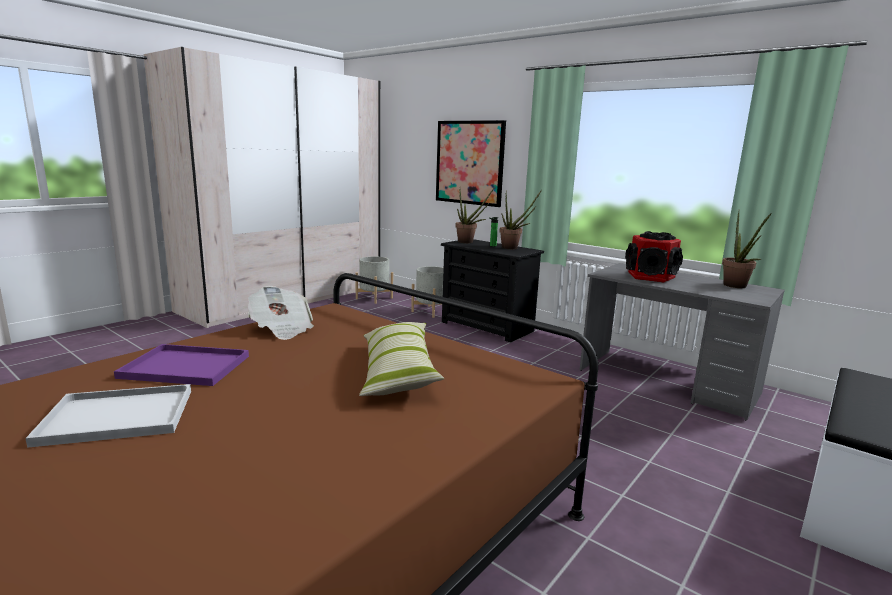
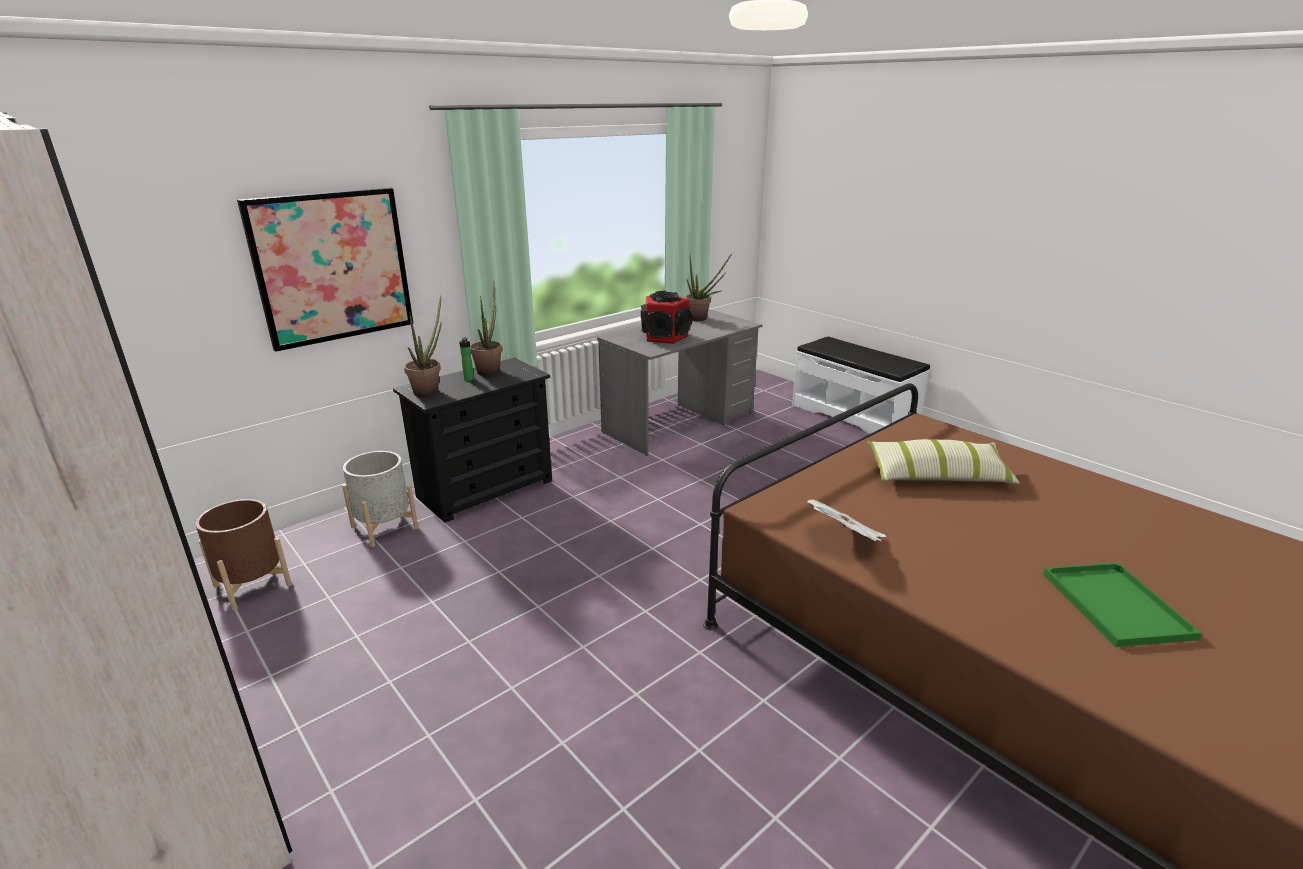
camera: 80 degrees left, 10 degrees up
(114, 417) = (1118, 606): white tray -> green tray
(183, 367) = (992, 590): purple tray -> none
(374, 298) = (252, 585): grey planter -> brown planter

